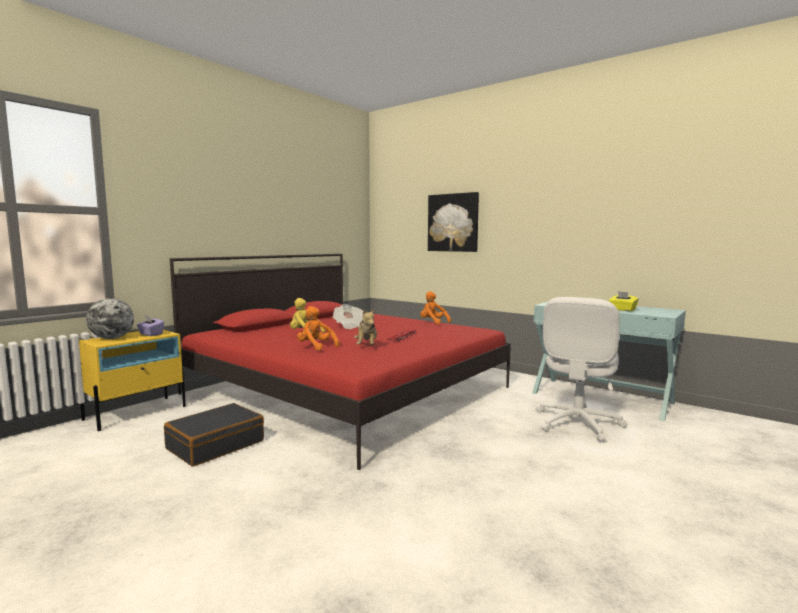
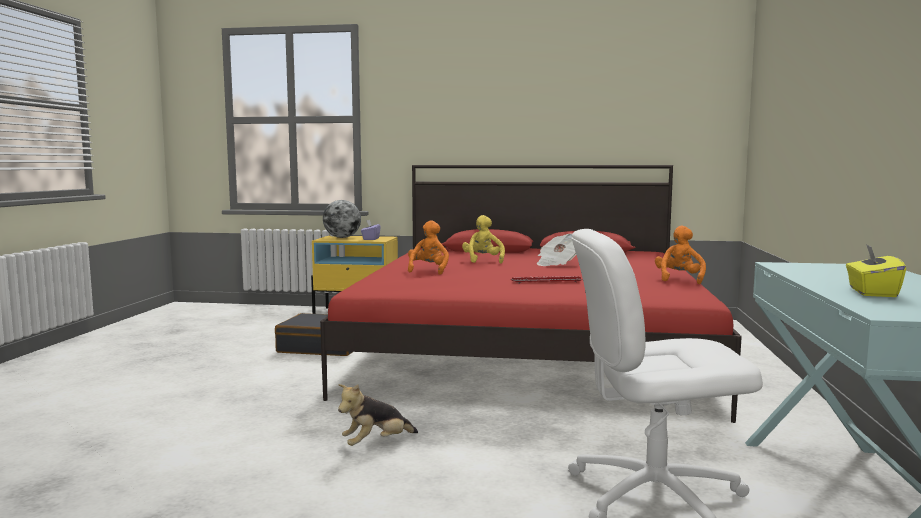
camera: 60 degrees right, 0 degrees up
(367, 346) = (462, 279): plush toy -> plush toy (376, 443)
(453, 222) = (806, 103): picture -> none

